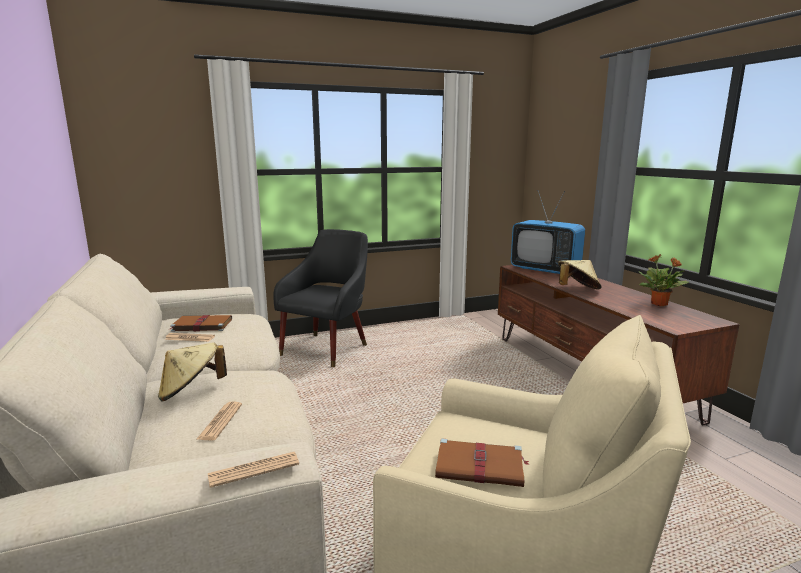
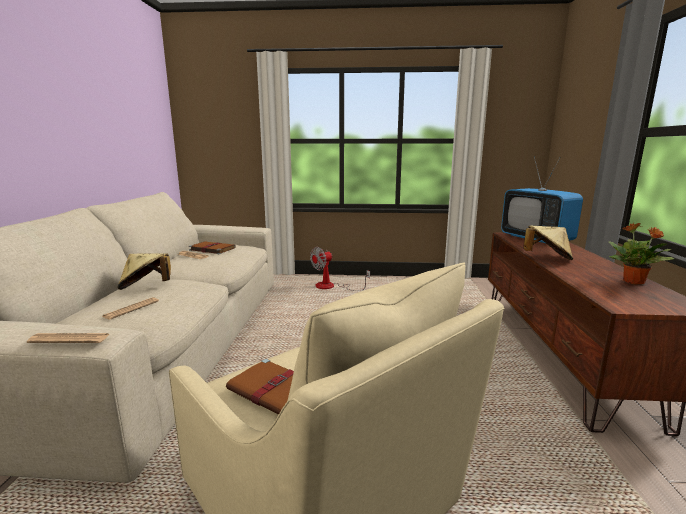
camera: 25 degrees right, 0 degrees up
(327, 348) = (332, 287): black armchair -> fan

